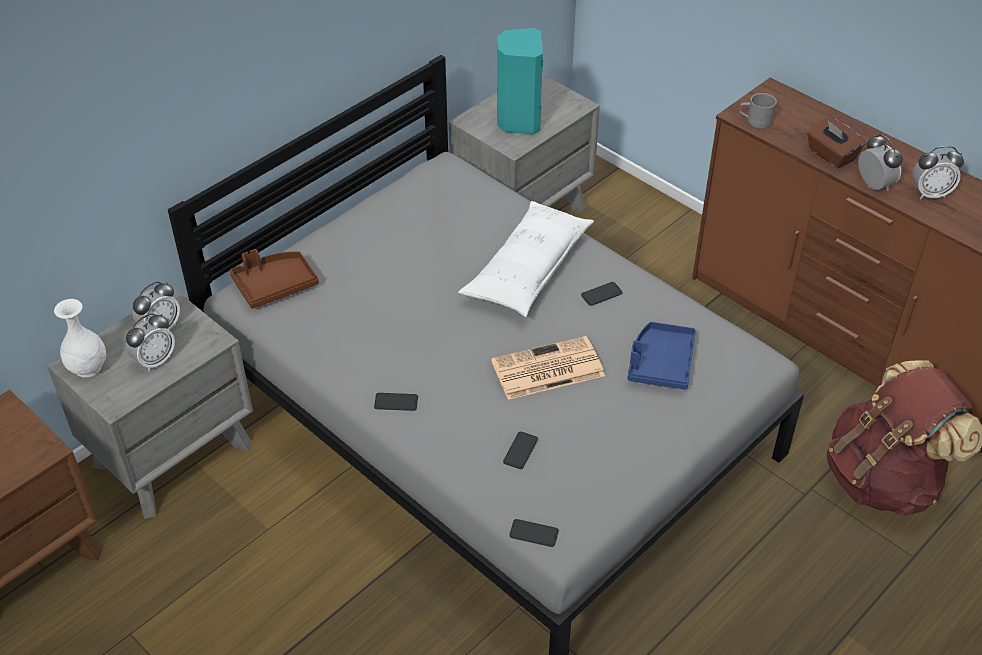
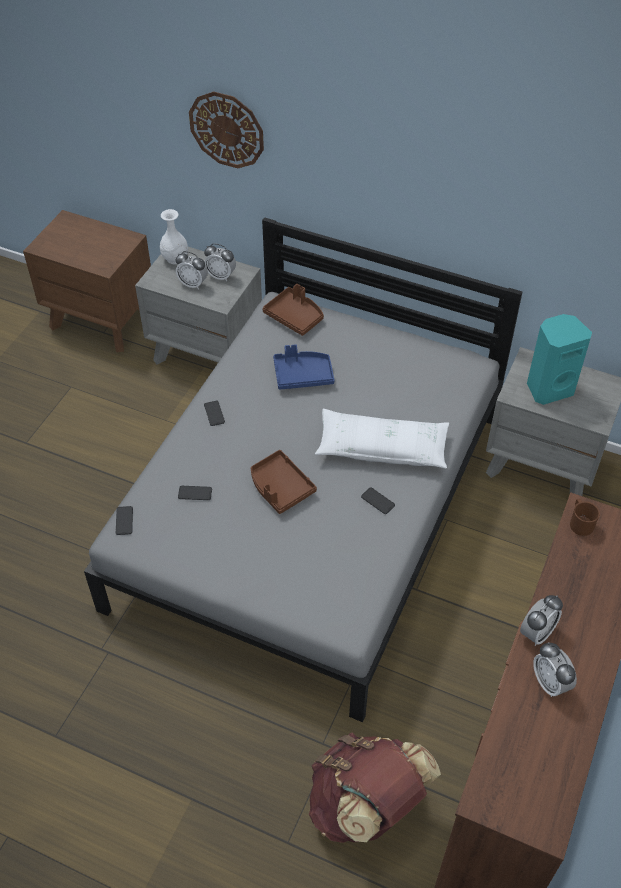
camera: 70 degrees right, 5 degrees up
(83, 132) = (227, 129): none -> wall clock
(546, 369) = (280, 487): newspaper -> brown tray
(660, 363) = (318, 557): blue tray -> blue tray (303, 375)
(755, 120) = (580, 522): grey mug -> brown mug
(831, 155) = (563, 591): brown tissue box -> none

